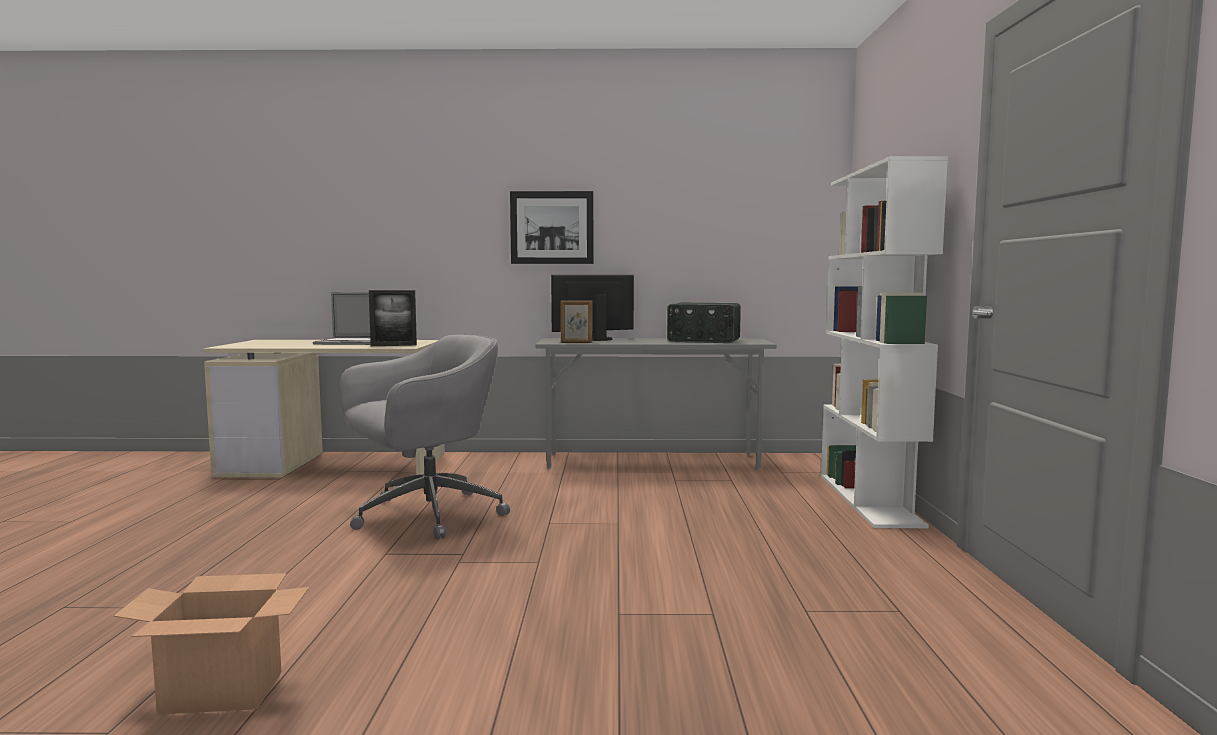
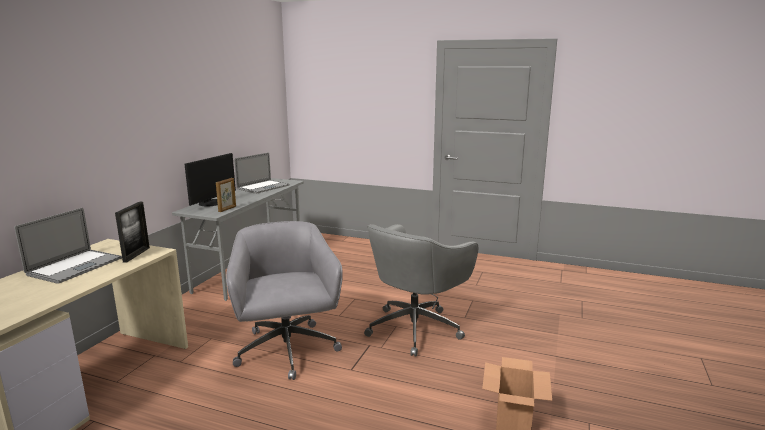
camera: 70 degrees left, 10 degrees up
(541, 577) = (416, 328): none -> grey office chair
(552, 227) = (164, 125): picture -> none
(595, 339) = (212, 203): monitor -> monitor turned 150 degrees counterclockwise
(703, 340) = (263, 187): radio -> laptop
(870, 499) = (369, 244): white bookcase -> none

